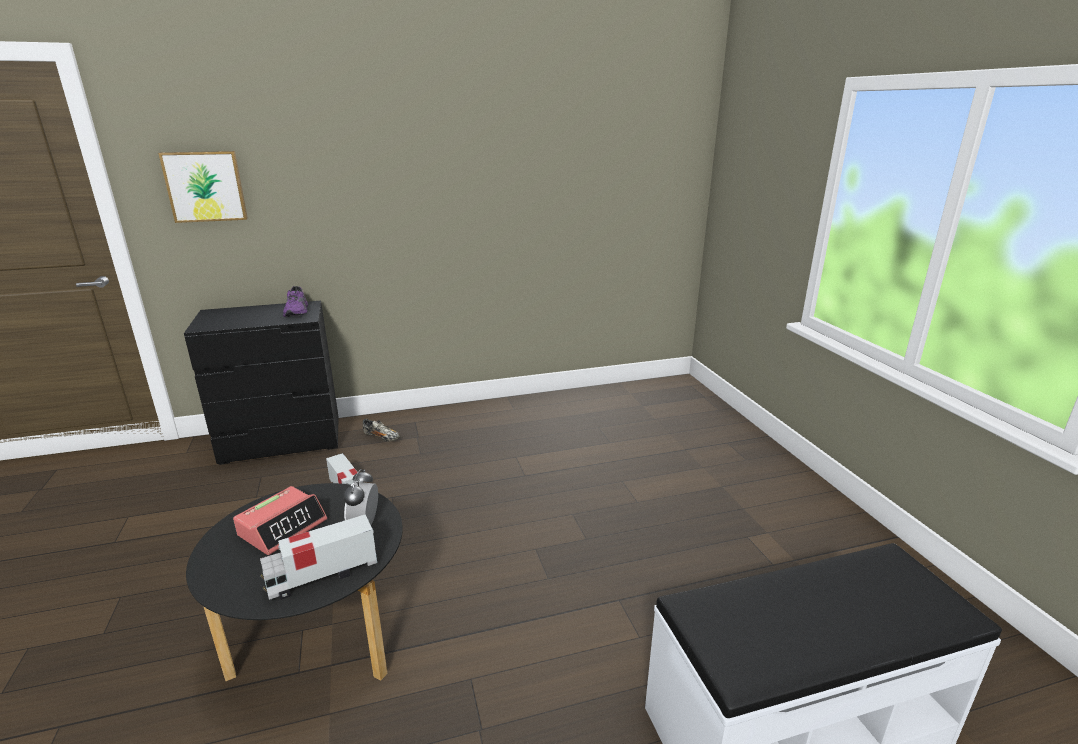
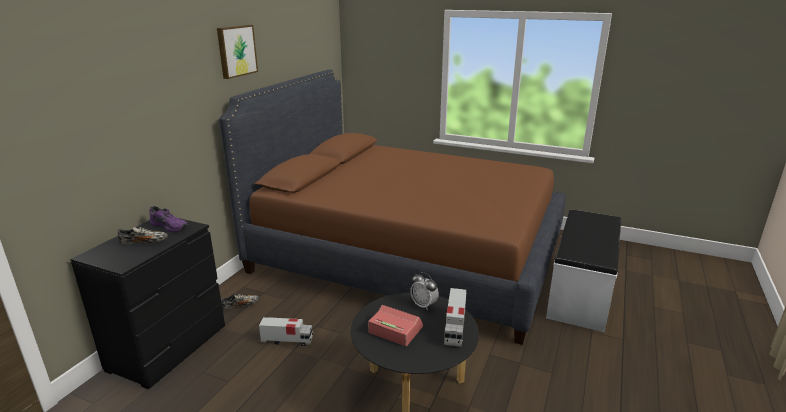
camera: 50 degrees left, 0 degrees up
(205, 186) = (63, 135): picture -> picture (236, 51)
(252, 317) = (144, 243): none -> shoe
(283, 527) = (395, 330): alarm clock -> alarm clock turned 45 degrees counterclockwise
(620, 483) = (408, 255): none -> brown bed

